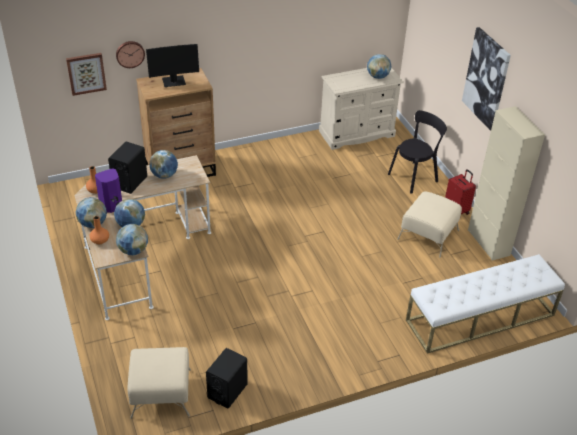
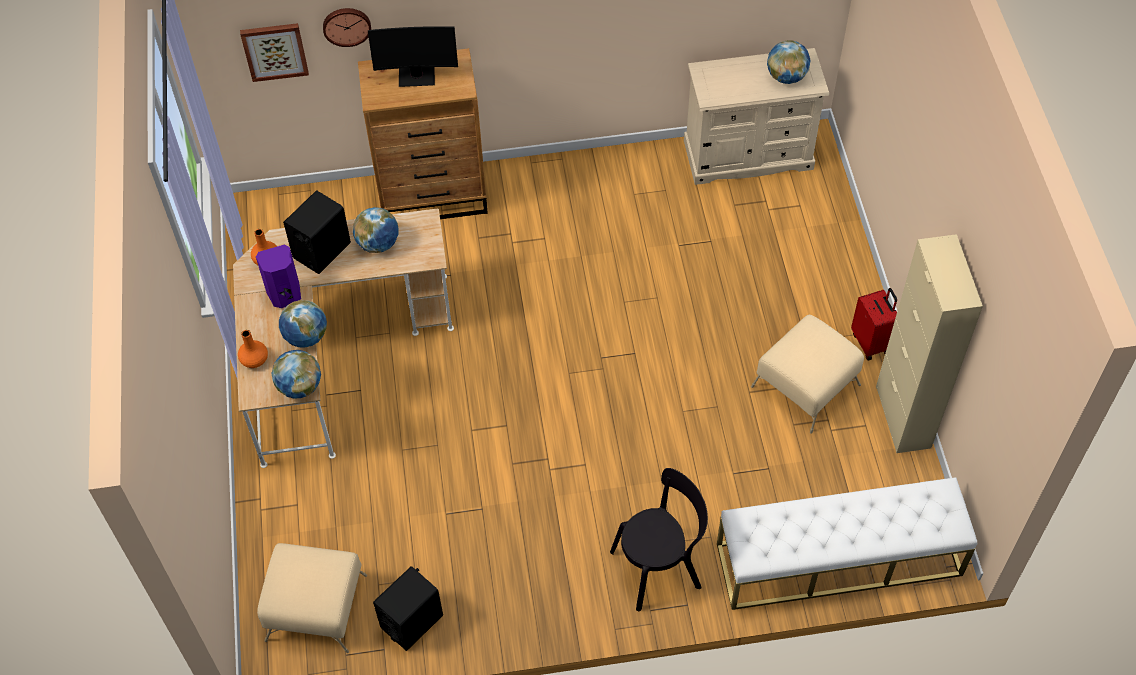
camera: 15 degrees right, 15 degrees up
(93, 224) = (250, 325): globe -> none
(414, 177) = (820, 262): black chair -> black chair (659, 567)
(486, 78) = (931, 161): picture -> none

